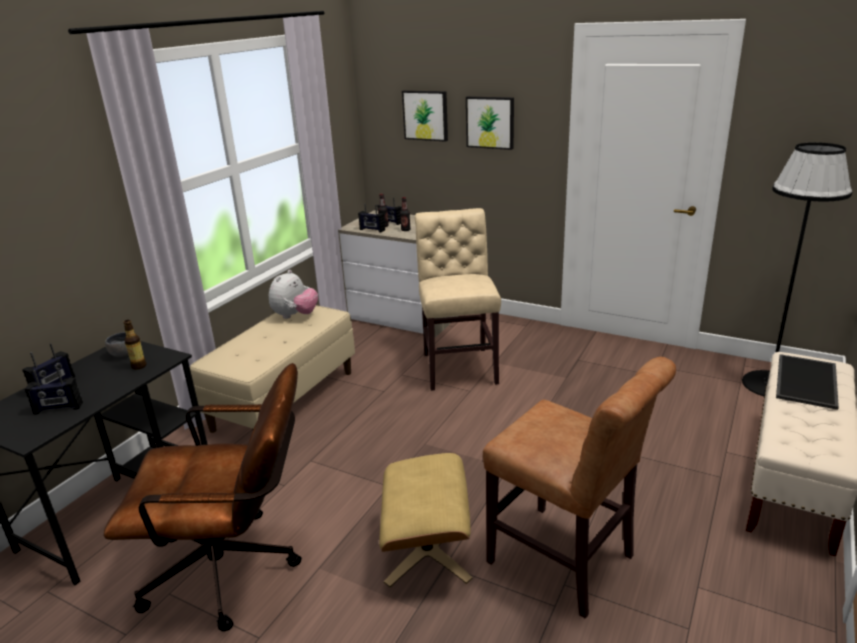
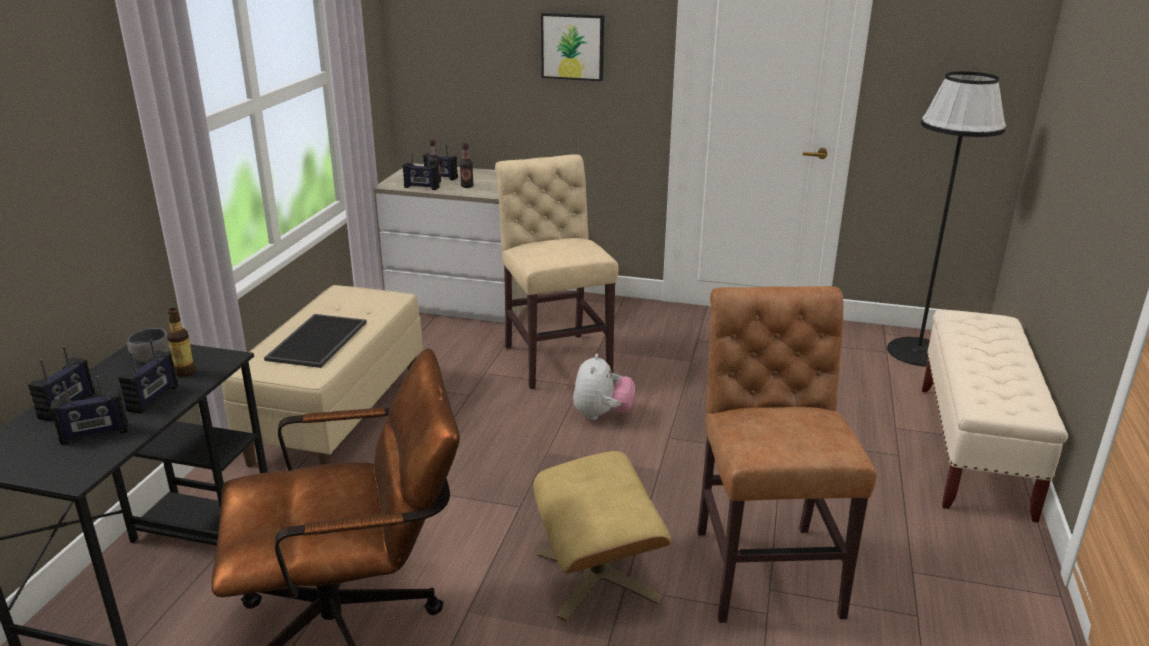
camera: 15 degrees left, 0 degrees up
(108, 384) = (153, 398): none -> radio
(295, 316) = (344, 303): plush toy -> plush toy (602, 415)
(426, 115) = (485, 36): picture -> none
(567, 563) = (764, 566): brown chair -> brown chair turned 120 degrees counterclockwise
(808, 382) = (982, 338): tray -> tray (318, 341)

